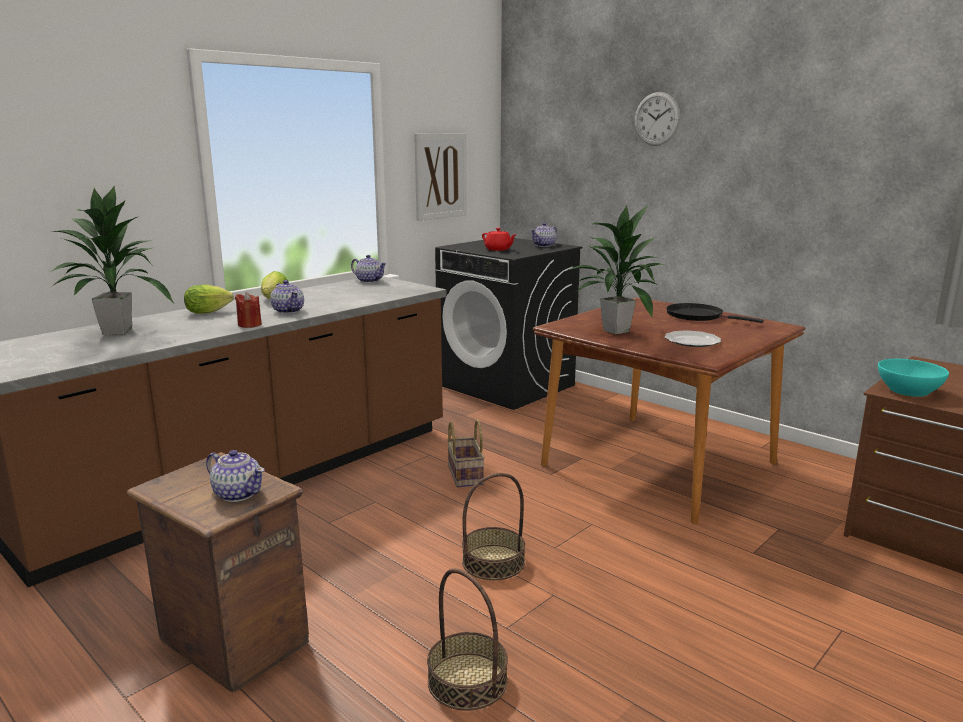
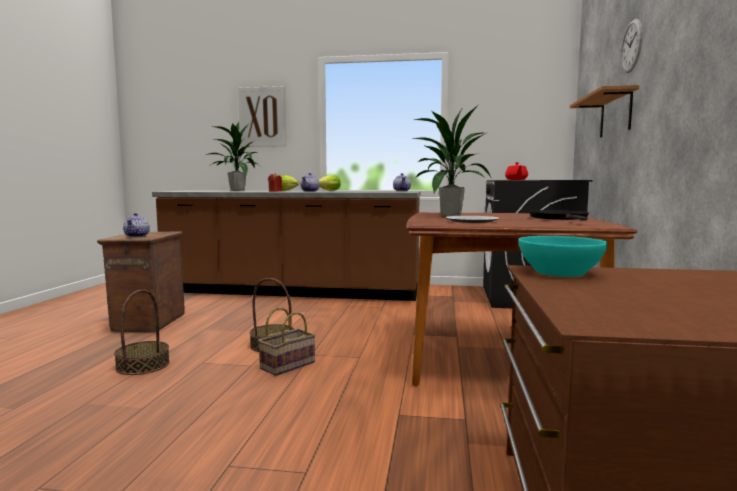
camera: 55 degrees right, 10 degrees down
(440, 176) = (503, 129): picture -> picture (262, 117)
(464, 474) = (371, 318): basket -> basket (288, 365)
(544, 245) = (563, 179): teapot -> none
(623, 182) = (615, 114): none -> shelf

